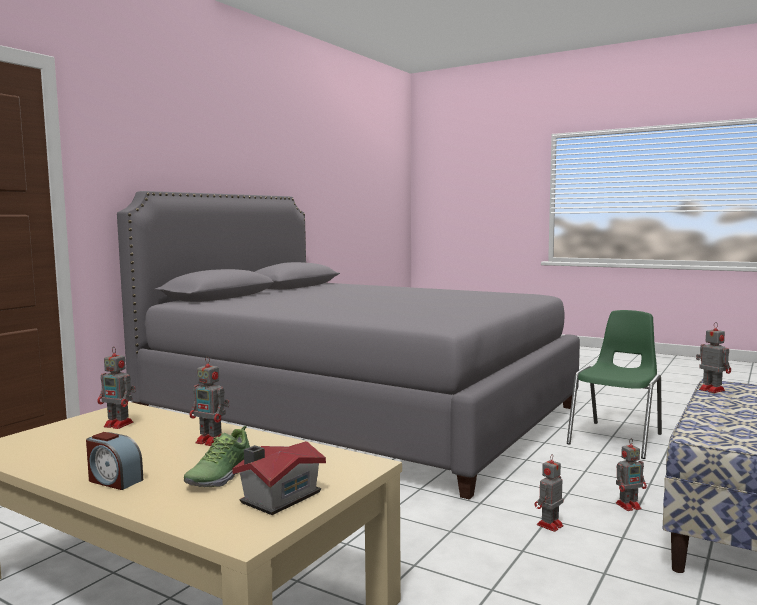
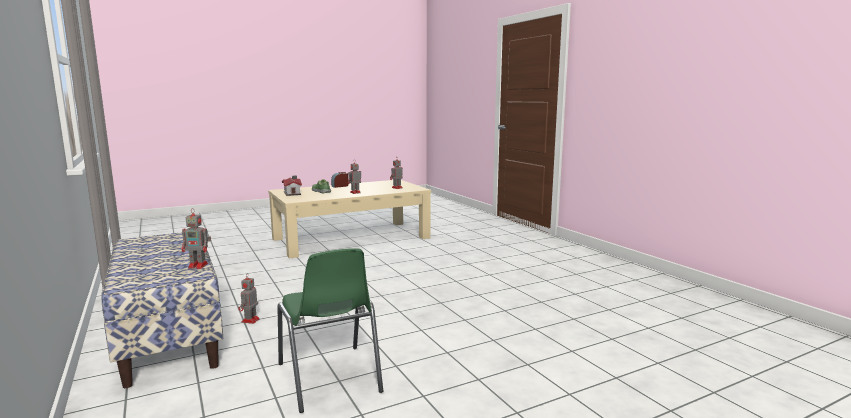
camera: 120 degrees right, 5 degrees up
(357, 413) = (534, 297): grey bed -> none
(549, 525) = (277, 294): toy robot -> none

